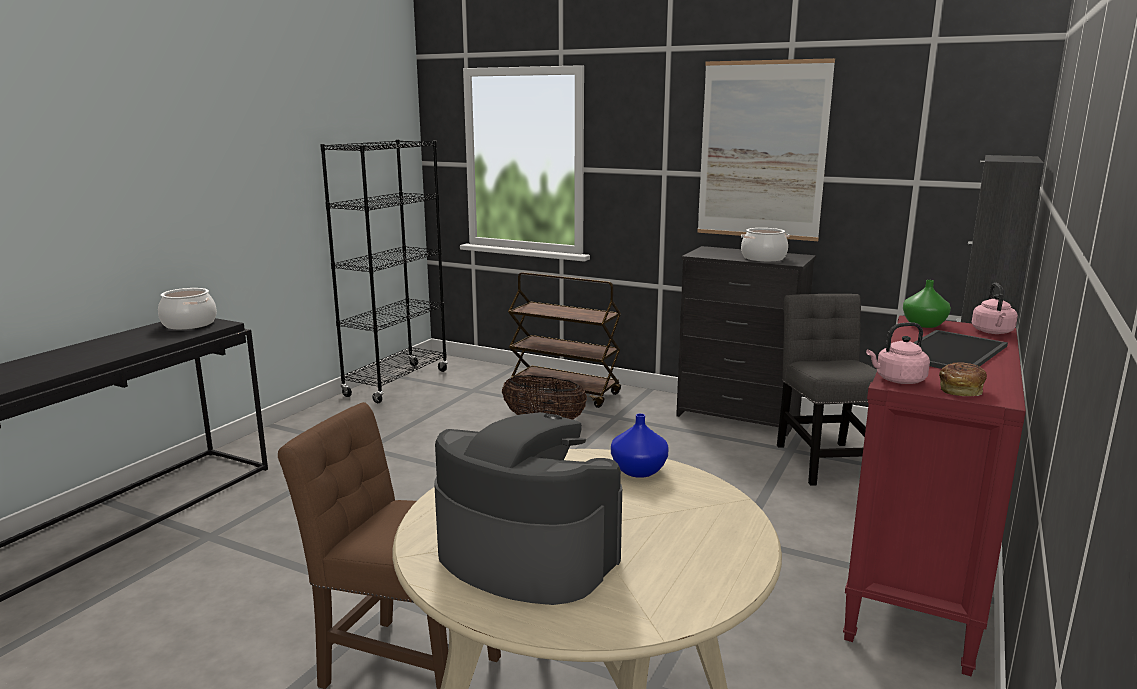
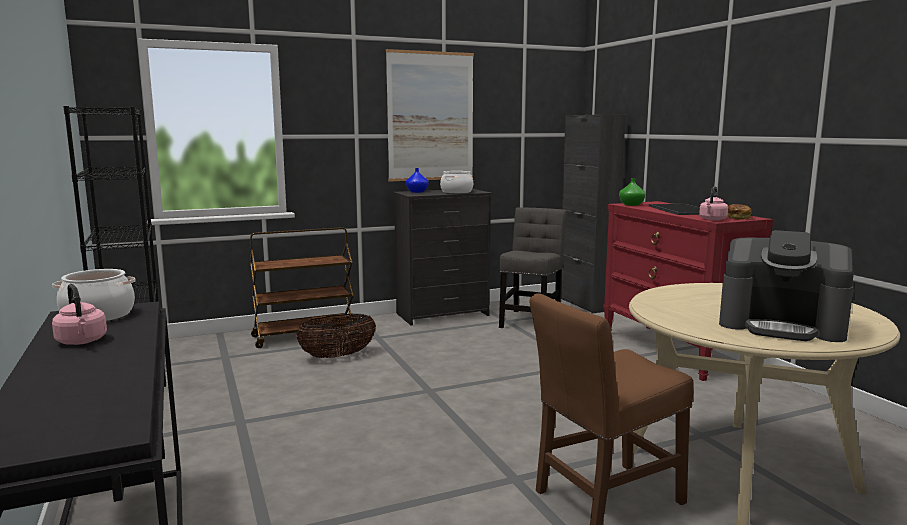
camera: 50 degrees left, 5 degrees down
(526, 554) = (781, 325): coffee machine -> coffee machine turned 135 degrees counterclockwise
(639, 470) = (690, 290): blue vase -> blue vase (417, 192)
(823, 460) = (530, 320): grey chair -> grey chair turned 75 degrees clockwise
(993, 332) = (660, 203): pink kettle -> pink kettle (82, 342)

